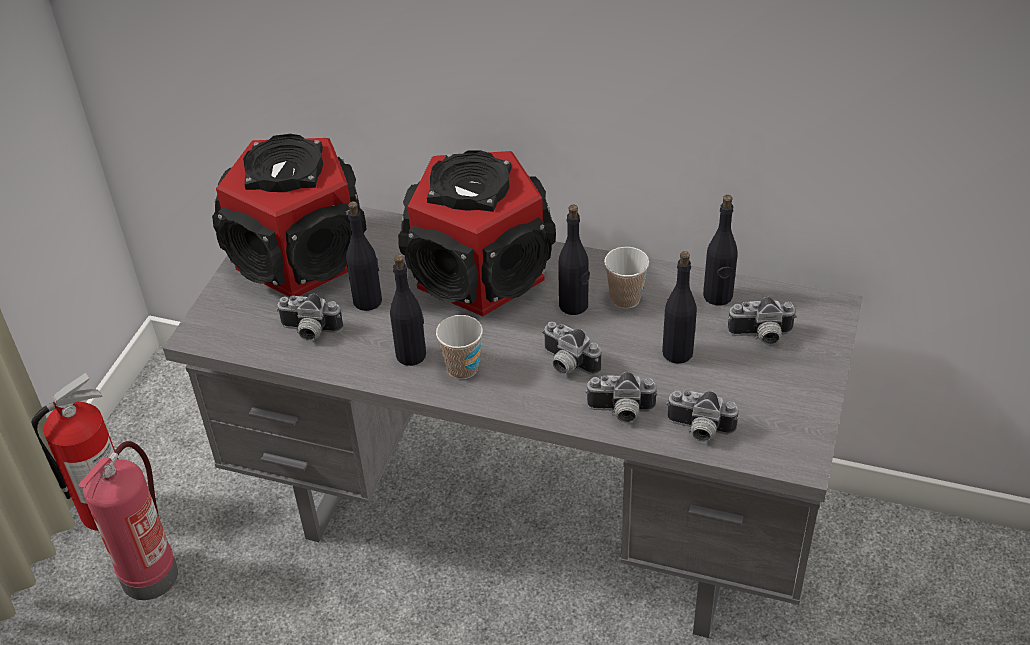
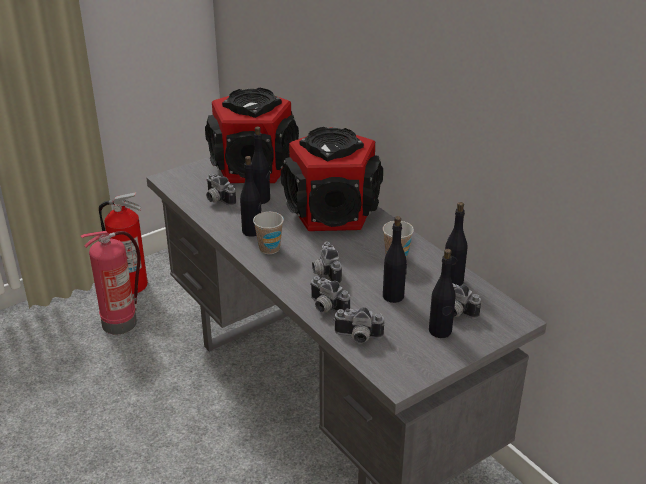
camera: 35 degrees right, 10 degrees down
(574, 305) = (363, 248): black bottle -> black bottle (440, 331)
(699, 431) = (357, 337): camera -> camera turned 45 degrees counterclockwise

